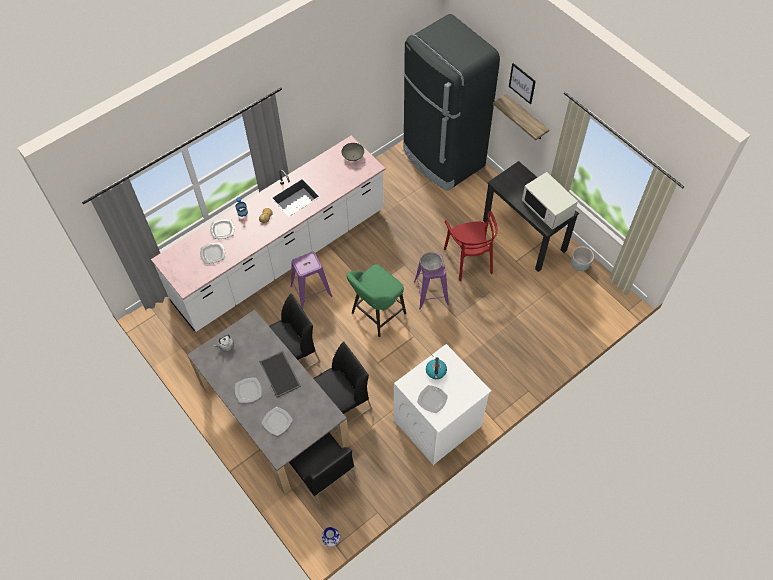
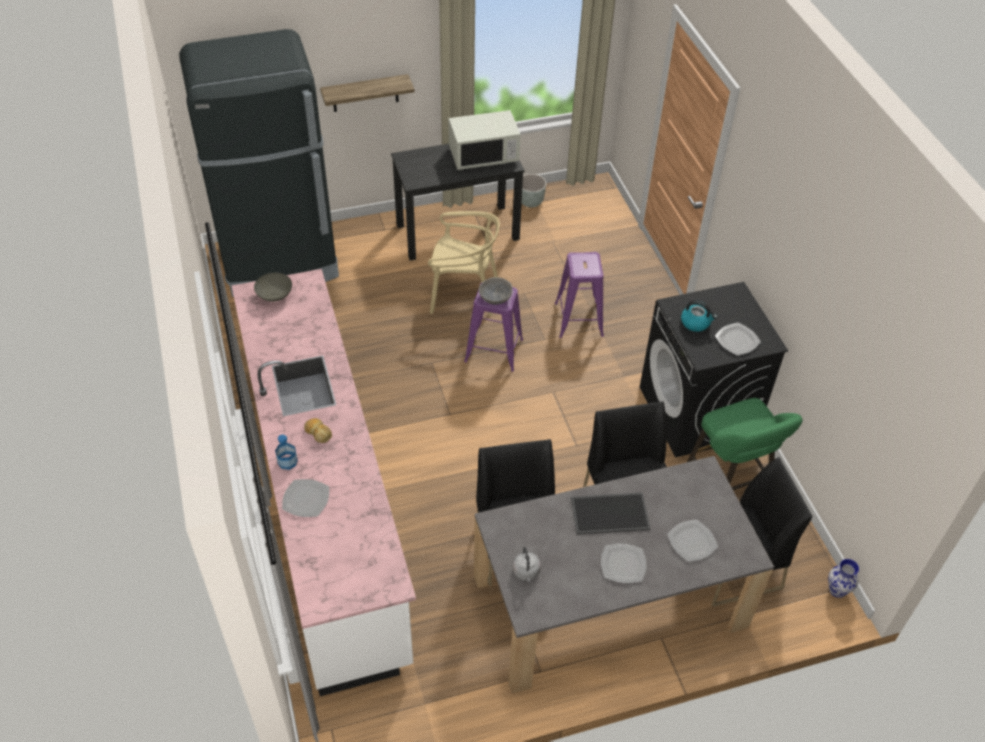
camera: 70 degrees left, 10 degrees down
(213, 254) = (348, 526): plate -> none
(311, 291) = (414, 486): purple stool -> purple stool (578, 320)
(376, 315) = (498, 421): green stool -> green stool (730, 484)
(437, 423) = (697, 413): white washing machine -> black washing machine
(469, 260) = (463, 294): red chair -> beige chair
(522, 83) = (343, 46): picture -> none

